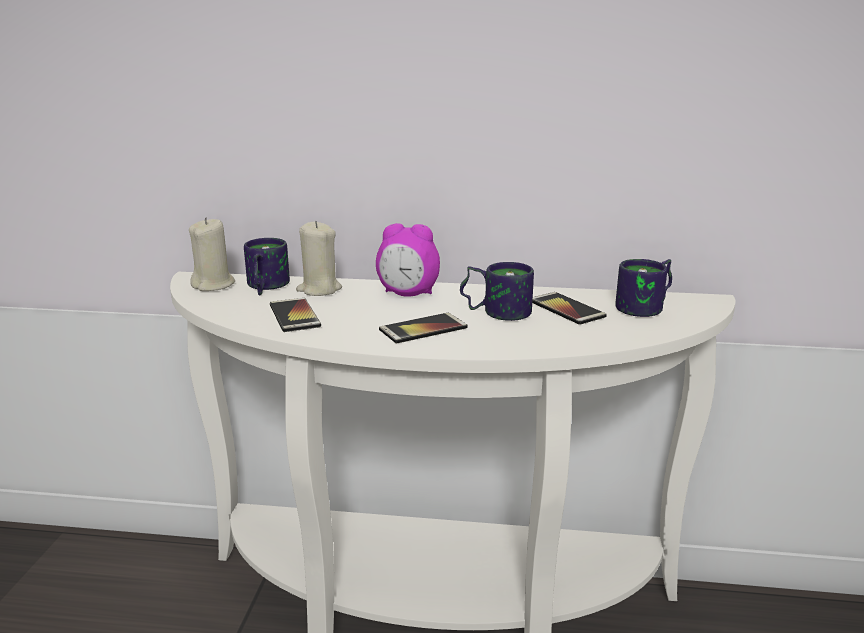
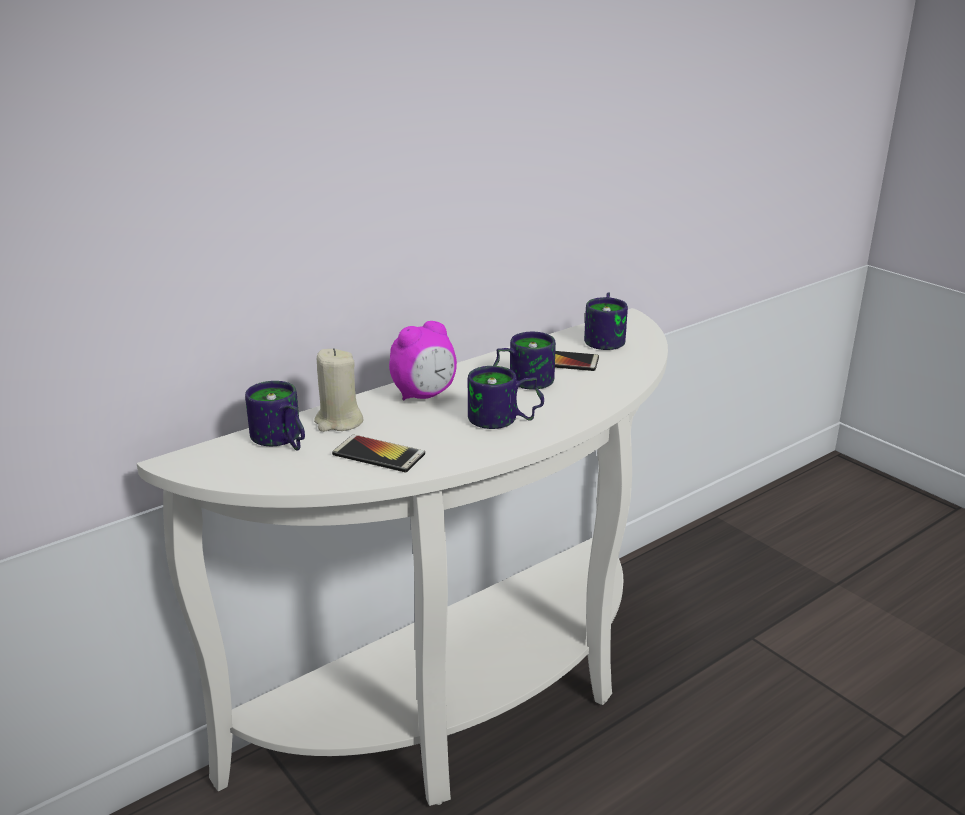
camera: 45 degrees left, 5 degrees up
(213, 285) = (222, 460): beige candle -> none
(423, 329) = (504, 420): phone -> mug

